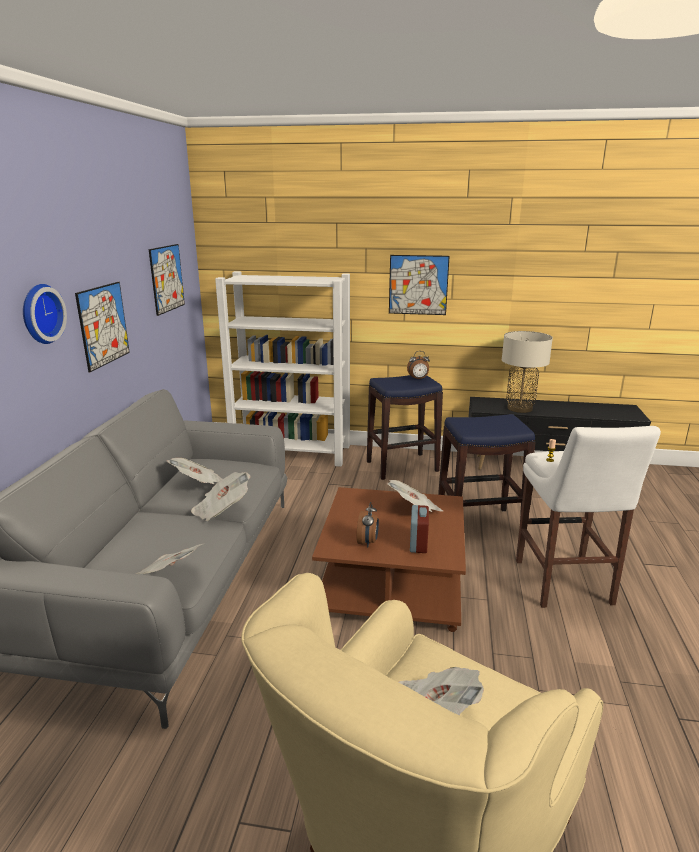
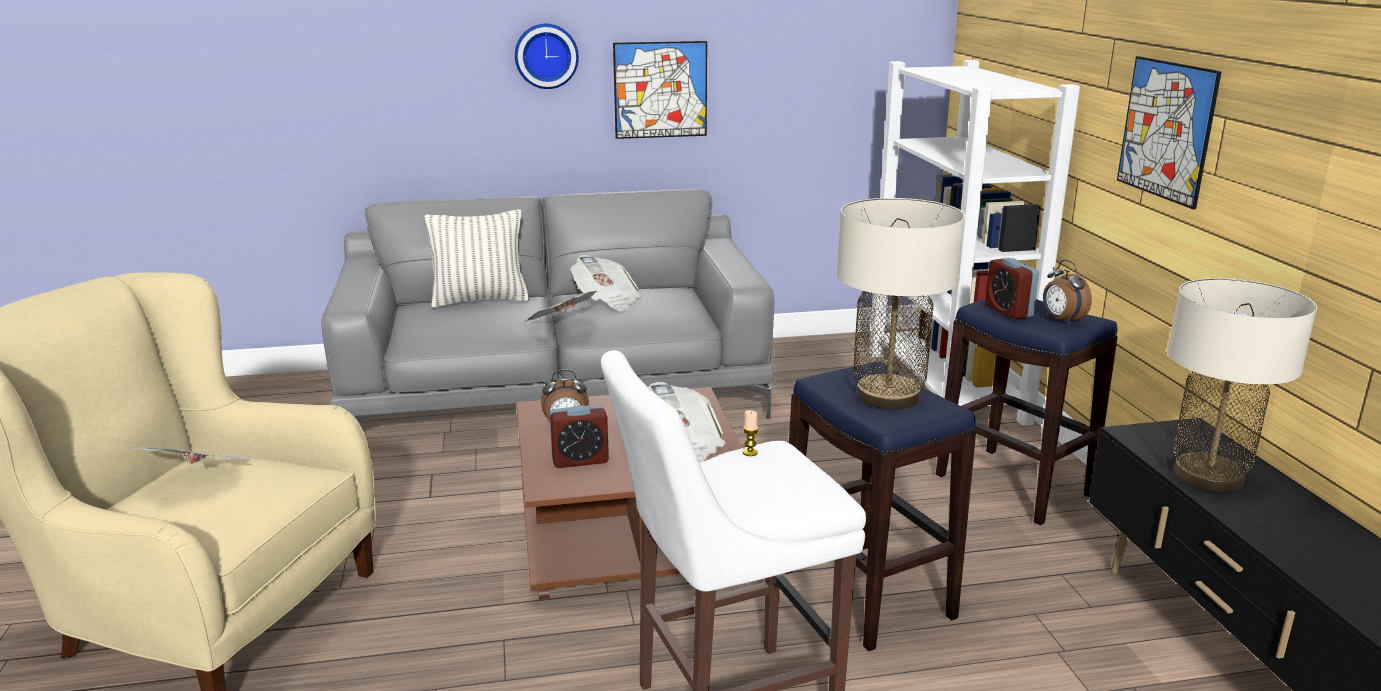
camera: 70 degrees right, 0 degrees up
(129, 535) = (480, 300): none -> pillow
(167, 278) = (839, 53): picture -> none
(171, 575) = (414, 331): newspaper -> none
(400, 384) = (1008, 311): none -> alarm clock
(492, 423) = (888, 396): none -> table lamp

